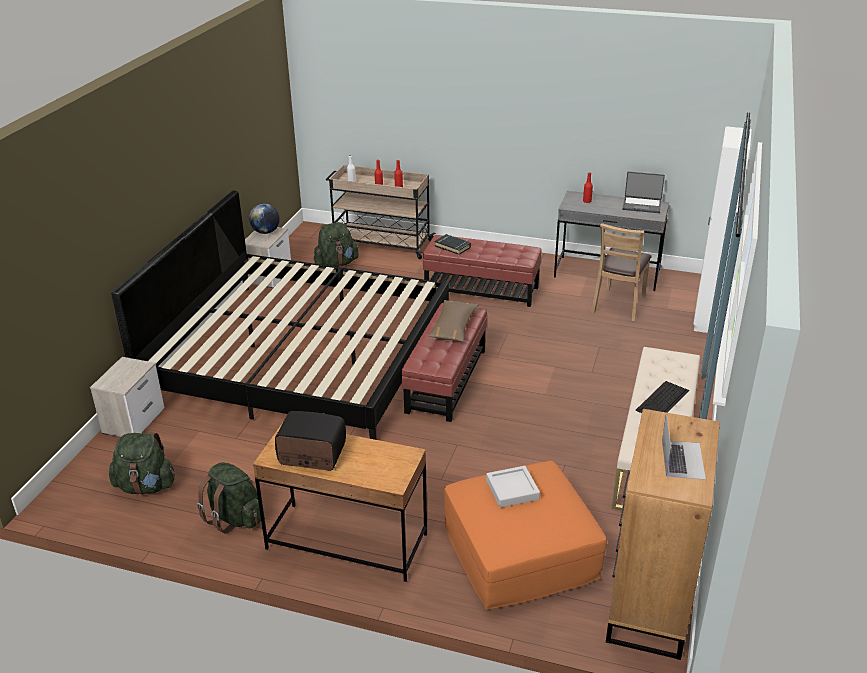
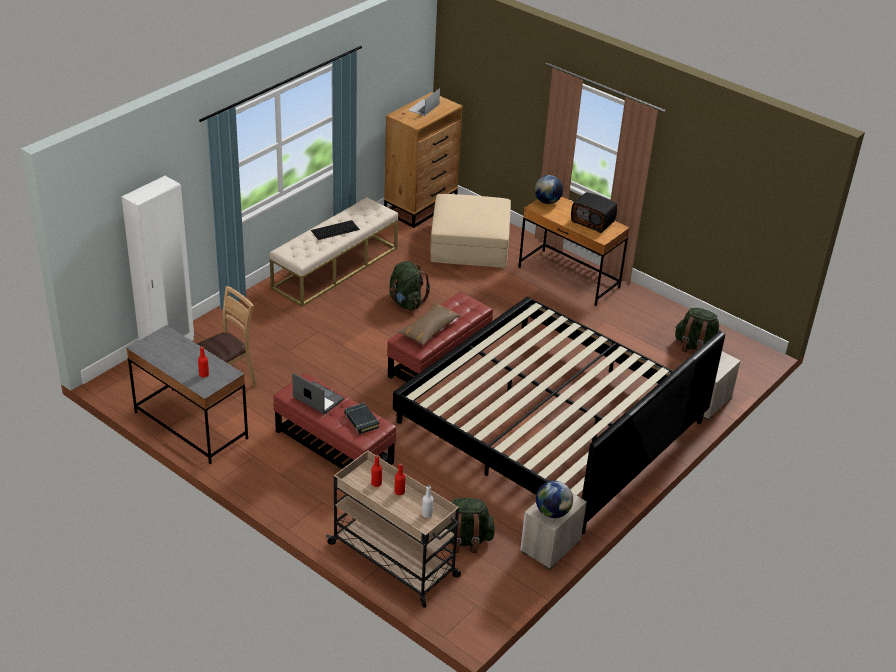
camera: 160 degrees left, 5 degrees up
(234, 518) = (636, 310): green backpack -> green backpack (406, 302)
(396, 471) = (547, 201): none -> globe
(512, 490) = (472, 218): grey tray -> none
(520, 553) = (469, 244): orange ottoman -> beige ottoman
(642, 205) = (158, 351): laptop -> laptop (317, 399)

